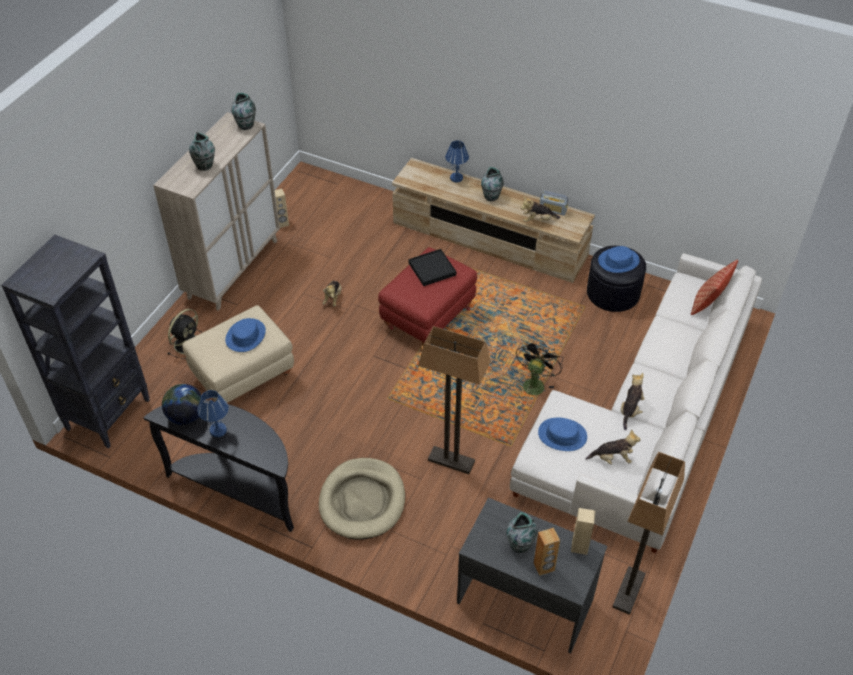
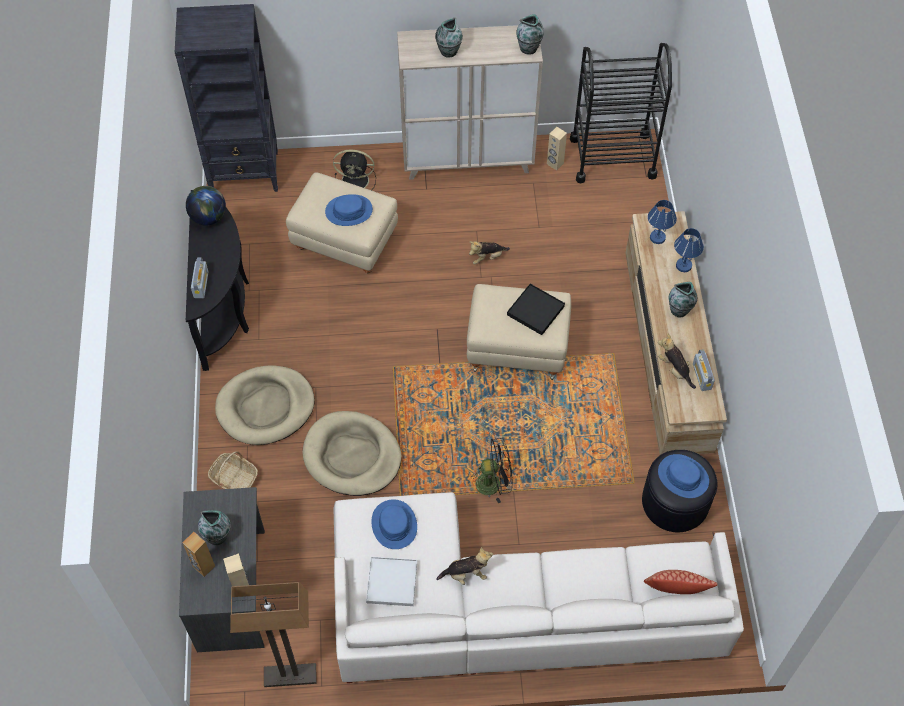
camera: 60 degrees right, 10 degrees up
(218, 430) = (207, 248): blue table lamp -> blue table lamp (657, 238)
(254, 450) = (201, 284): none -> radio
(305, 192) = (612, 157): none -> black cart
(416, 554) = (234, 478): none -> basket
(427, 317) = (517, 348): red ottoman -> beige ottoman
(451, 461) = (352, 456): floor lamp -> beige dog bed
(612, 458) = (391, 582): plush toy -> white tray

